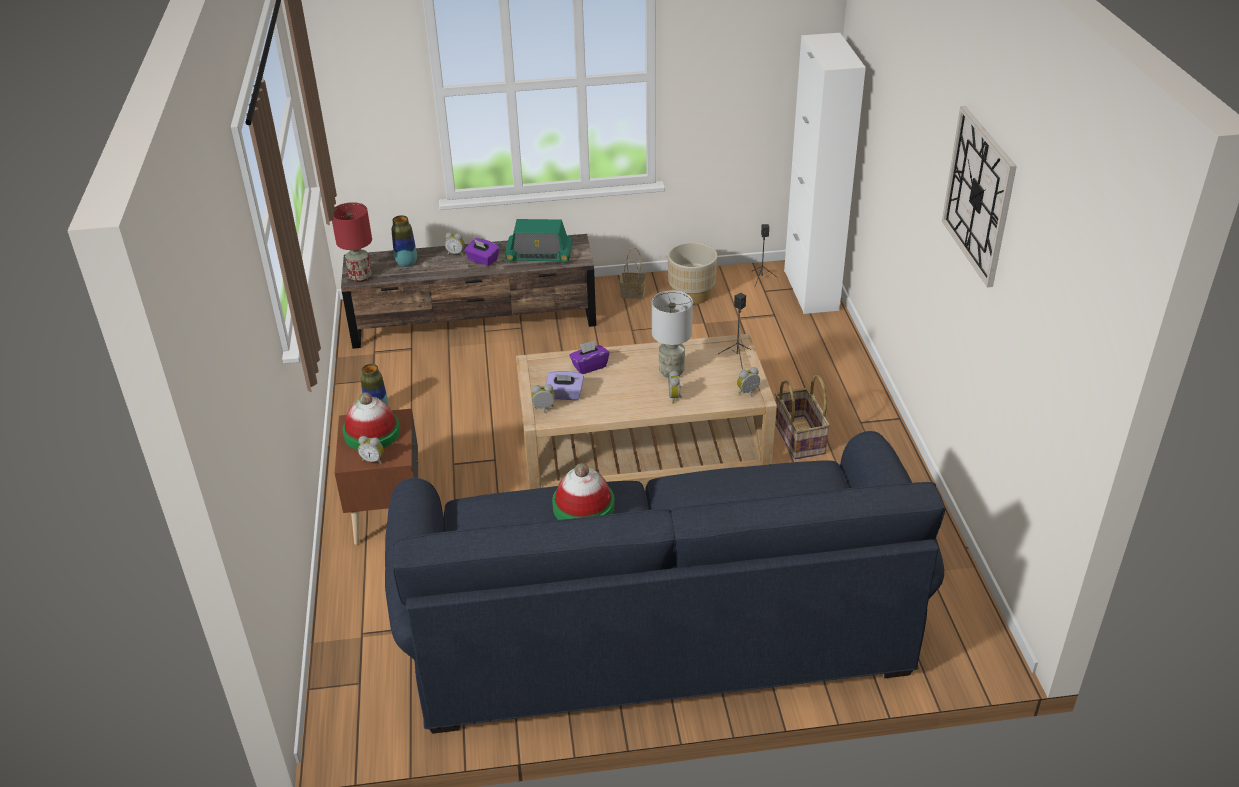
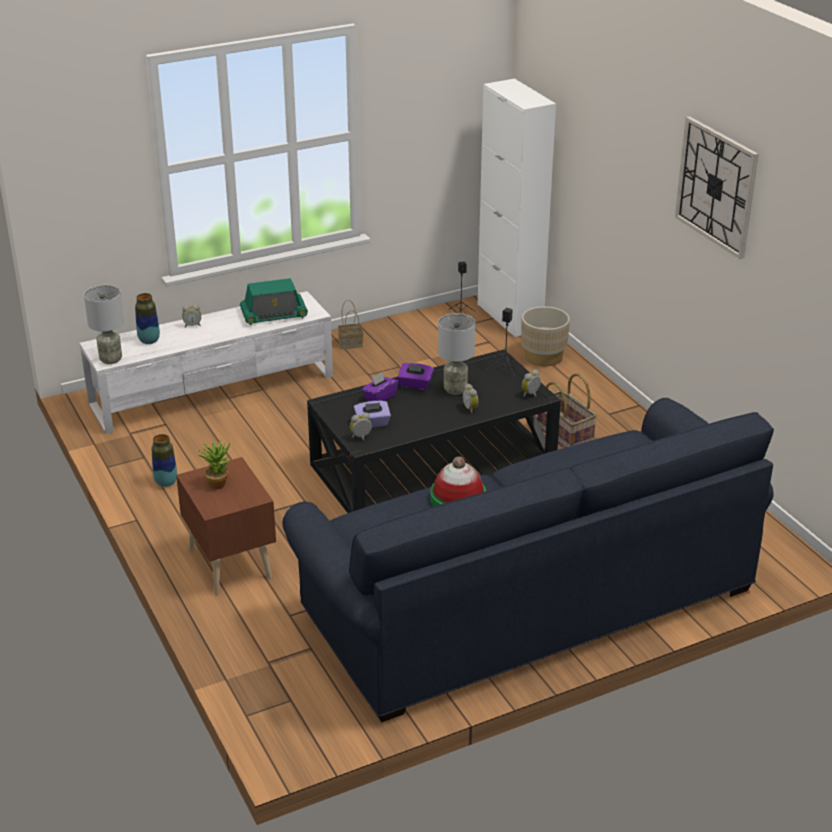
camera: 20 degrees left, 5 degrees down
(360, 277) = (110, 359): red table lamp -> grey table lamp
(372, 433) = (218, 482): hat -> potted plant
(373, 460) = (235, 503): alarm clock -> none
(475, 320) = (214, 390): brown tv stand -> white tv stand
(482, 260) = (222, 327): purple tissue box -> purple tissue box (415, 385)
(643, 446) = (434, 465): beige coffee table -> black coffee table
(691, 294) = (405, 336): beige planter -> beige planter (543, 357)

